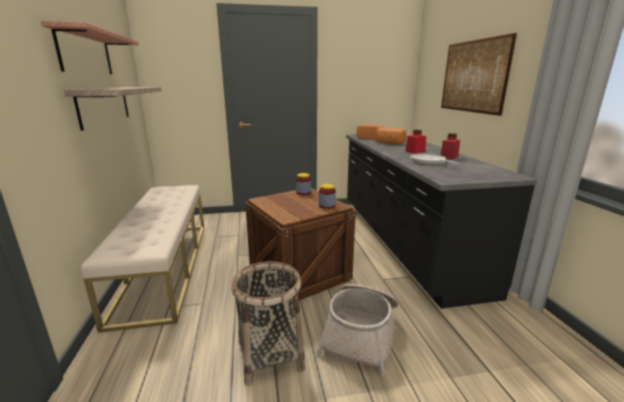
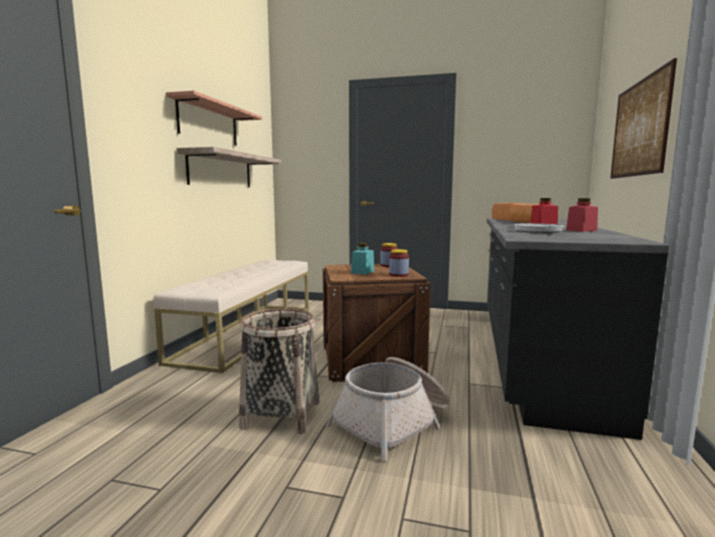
camera: 25 degrees right, 10 degrees down
(293, 206) = (362, 272): none -> turquoise jar

